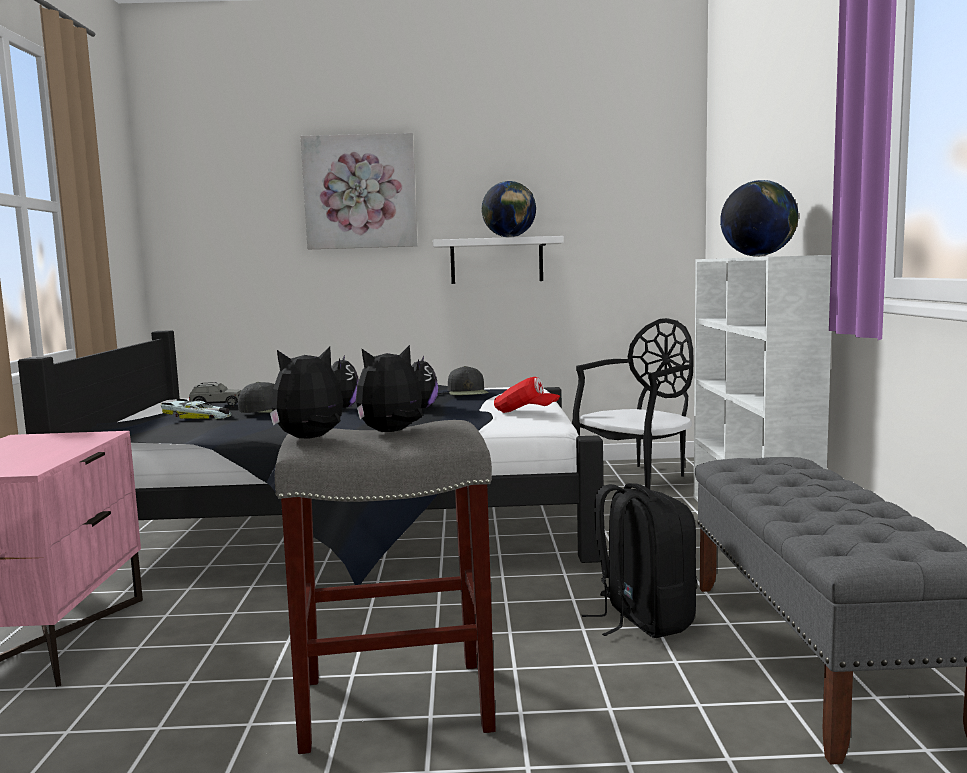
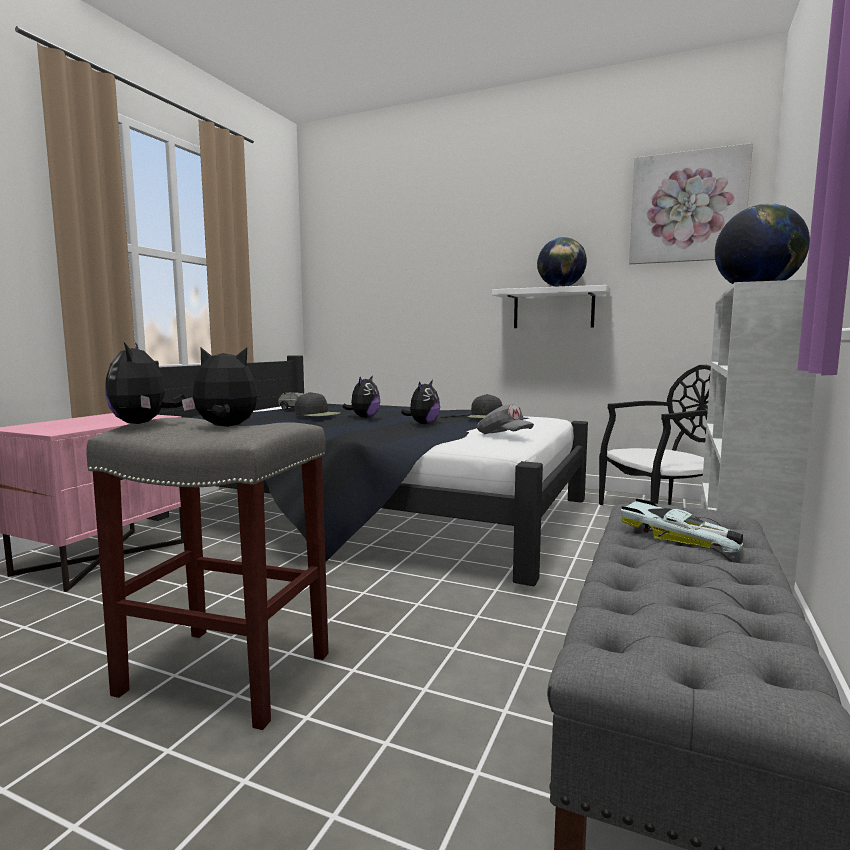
camera: 25 degrees right, 0 degrees up
(197, 416) = (266, 414): toy car -> toy car (679, 536)
(311, 439) = (143, 423): plush toy -> plush toy turned 105 degrees counterclockwise
(360, 192) = (447, 253): picture -> picture (687, 208)
(525, 412) = (503, 436): red cap -> grey cap
(642, 620) = (518, 654): black backpack -> none

